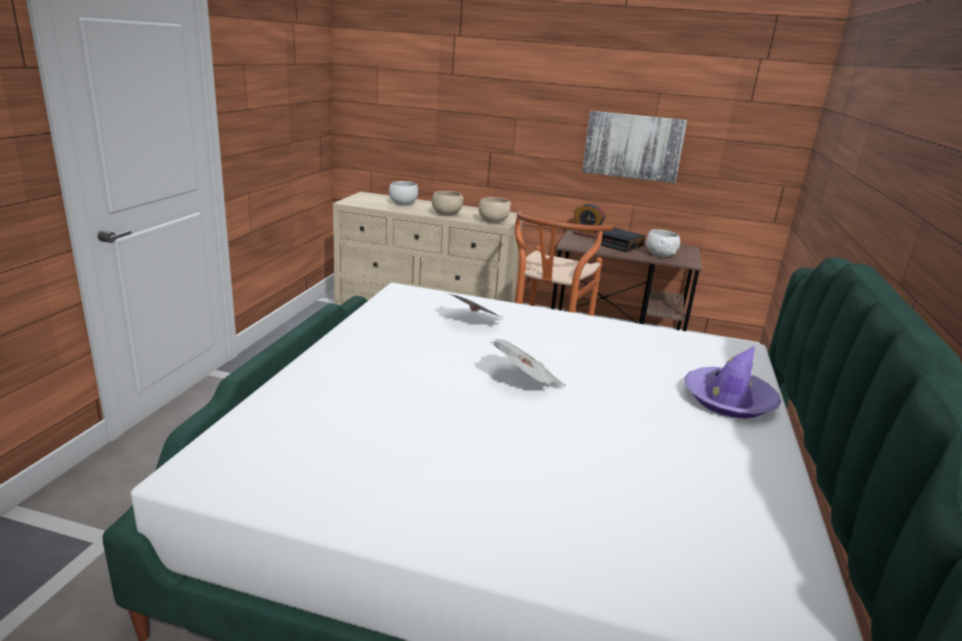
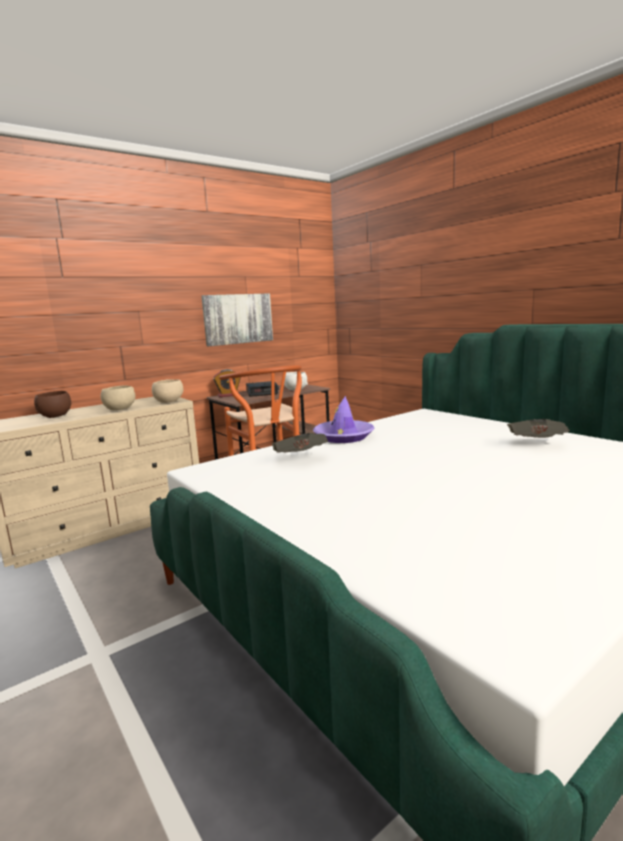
camera: 50 degrees left, 10 degrees down
(403, 204) = (55, 416): white bowl -> brown bowl
(526, 381) = (421, 465): newspaper -> newspaper (536, 444)
(728, 400) = (487, 428): purple hat -> purple hat (343, 437)

